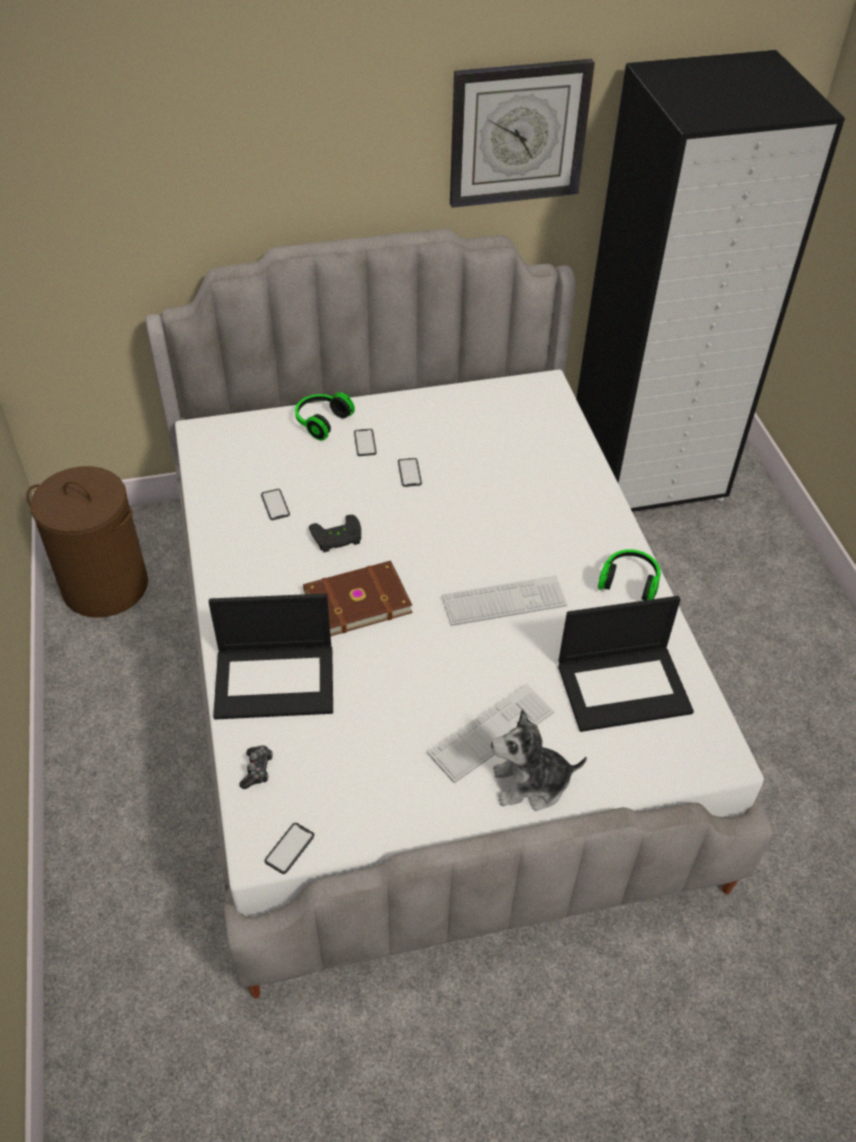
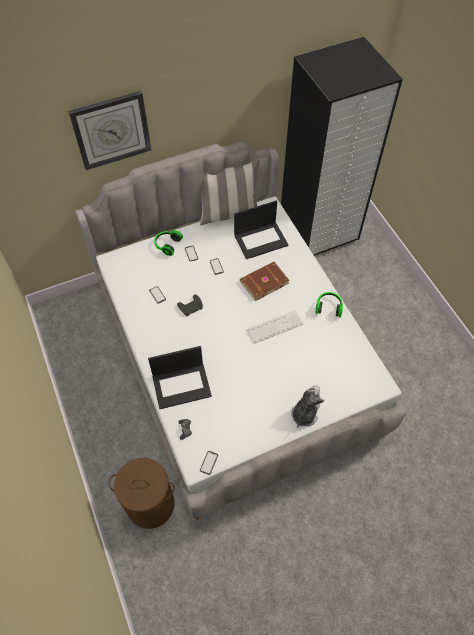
camera: 10 degrees left, 10 degrees up
(104, 586) = (73, 336): brown laundry basket -> brown laundry basket (150, 504)
(356, 600) = (208, 338): brown book -> brown book (263, 281)
(459, 386) = (229, 213): none -> pillow
(491, 733) = (282, 393): keyboard -> none
(518, 133) = (245, 95): wall clock -> wall clock (111, 130)
(531, 784) = (304, 413): plush toy -> plush toy turned 135 degrees clockwise
(624, 687) = (335, 360): laptop -> laptop (261, 240)

